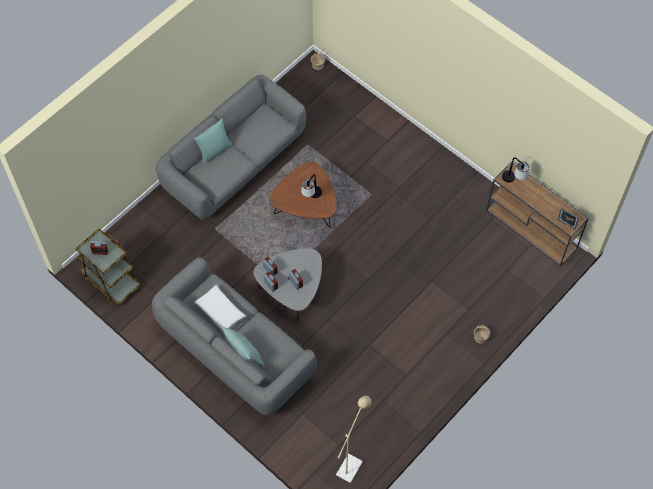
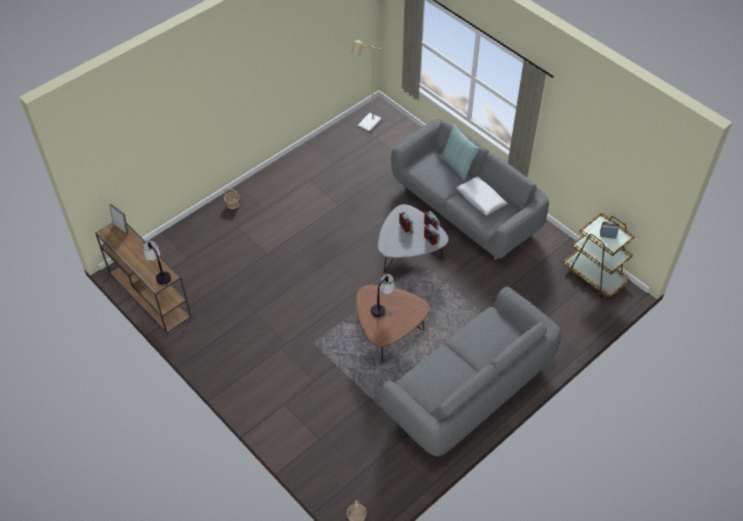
camera: 175 degrees left, 10 degrees down
(214, 151) = (492, 357): turquoise pillow -> none

